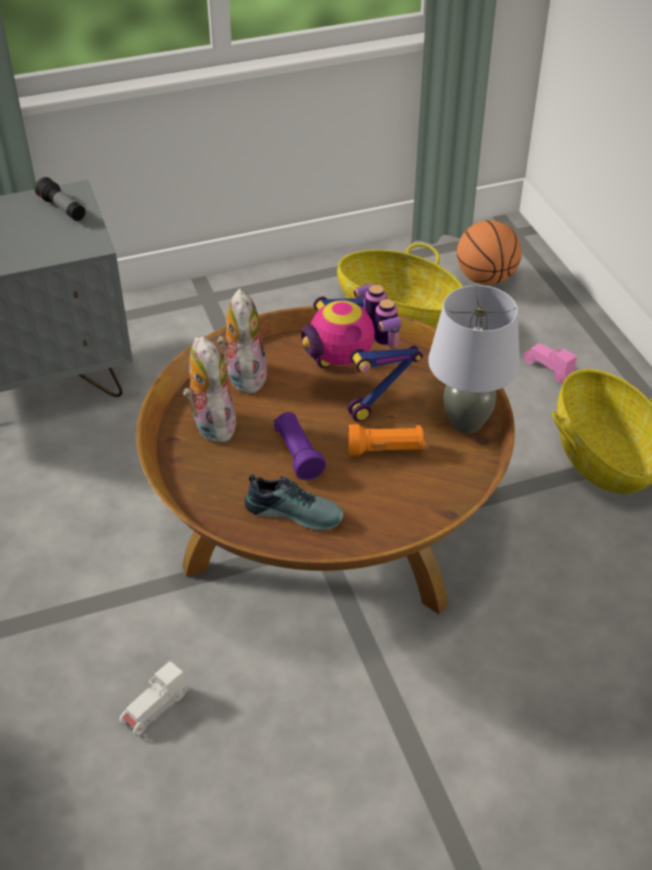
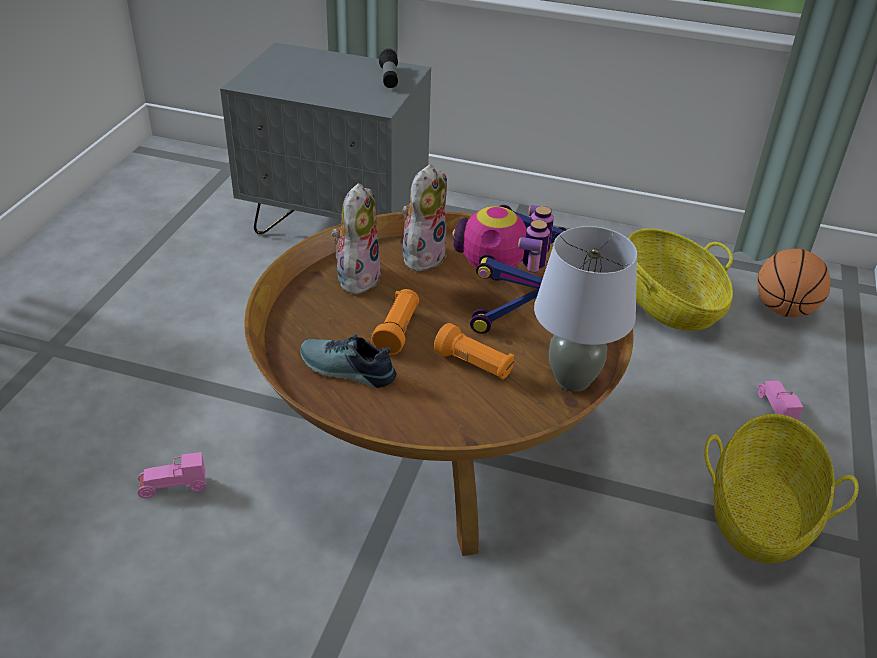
camera: 35 degrees right, 5 degrees down
(154, 710) = (173, 487): white toy car -> pink toy car
(294, 511) = (346, 370): shoe -> shoe turned 150 degrees clockwise
(298, 454) = (398, 331): purple flashlight -> orange flashlight

